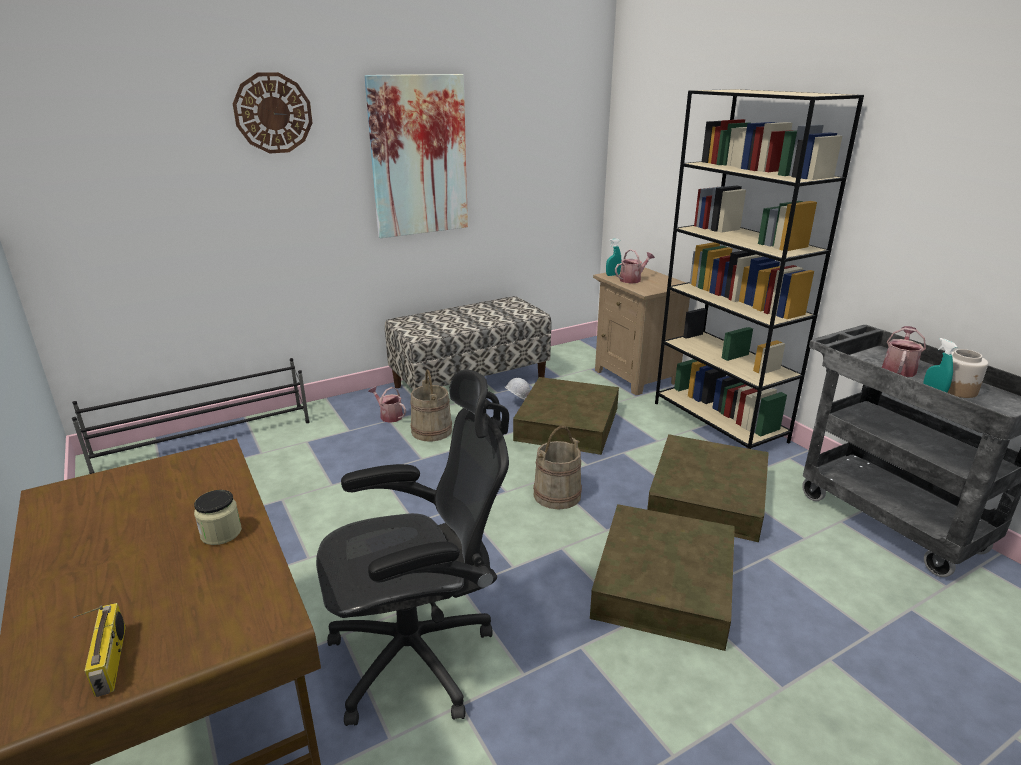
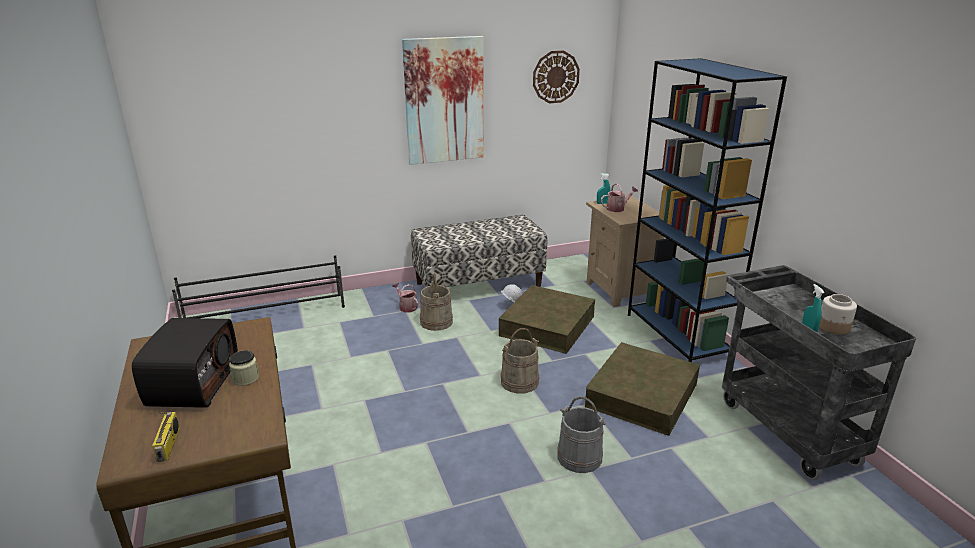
camera: 10 degrees right, 0 degrees up
(135, 550) = (192, 384): none -> radio
(273, 113) = (330, 69): wall clock -> wall clock (555, 77)
(420, 655) = (383, 484): office chair -> none
(663, 583) = (579, 457): brown storage box -> grey bucket
(720, 422) = (678, 336): beige bookcase -> blue bookcase
(899, 368) = (796, 305): watering can -> none

